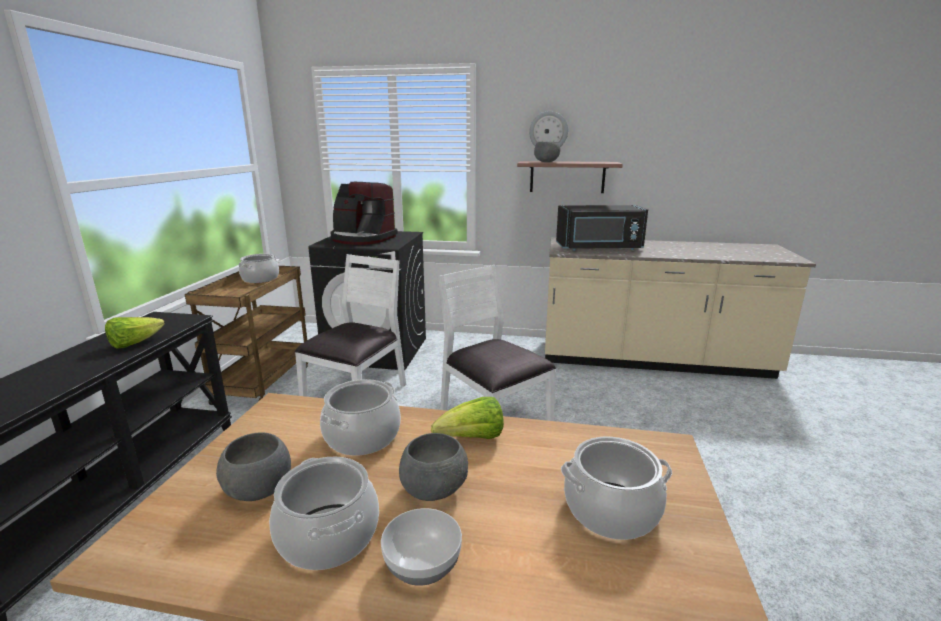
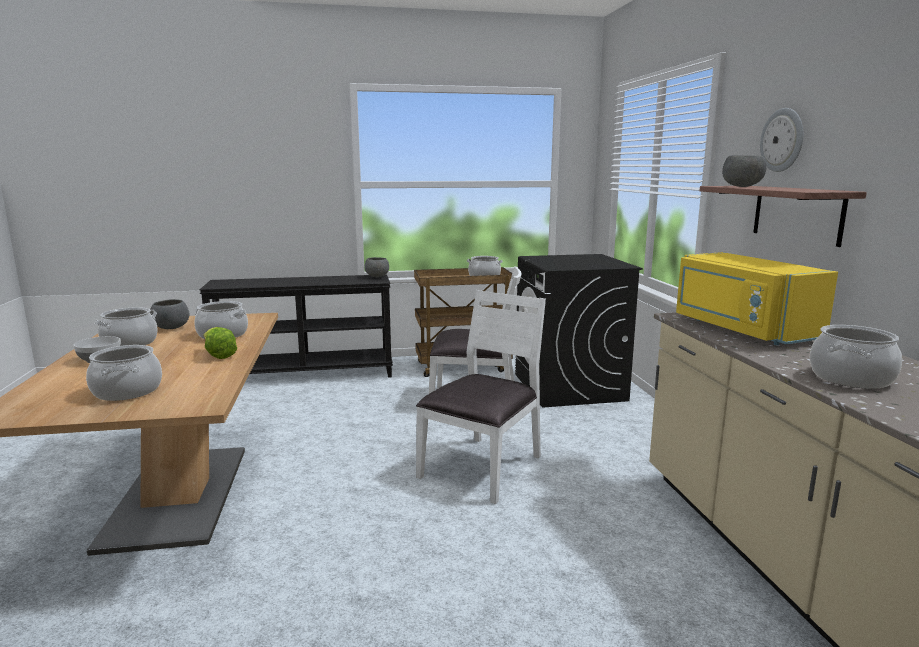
camera: 70 degrees right, 5 degrees down
(135, 343) = (332, 282): lettuce -> none
(362, 238) = (569, 260): coffee machine -> none
(435, 491) = (161, 354): grey bowl -> grey bowl (377, 277)
(599, 248) = (741, 329): black microwave -> yellow microwave
(690, 252) = (850, 378): none -> cooking pot

